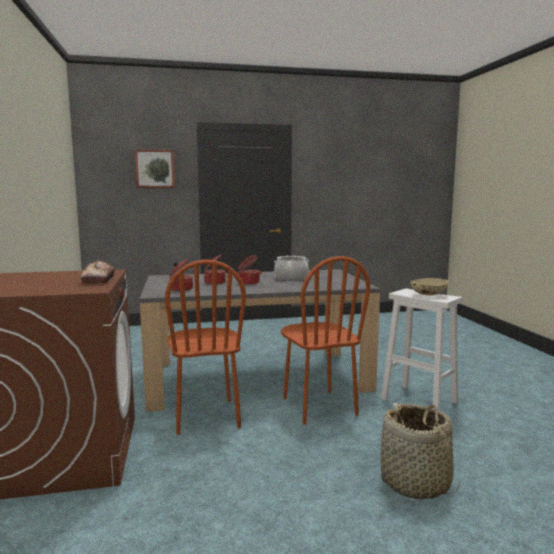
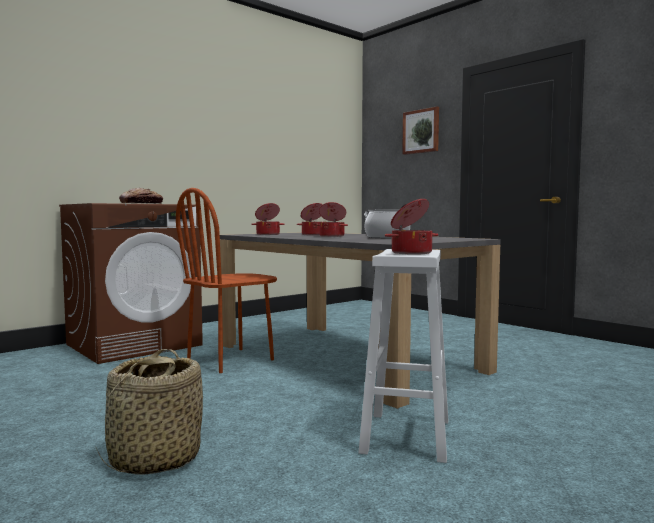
camera: 60 degrees right, 5 degrees down
(318, 406) = (305, 390): brown chair -> none
(428, 295) = (411, 253): beige bowl -> cooking pot

